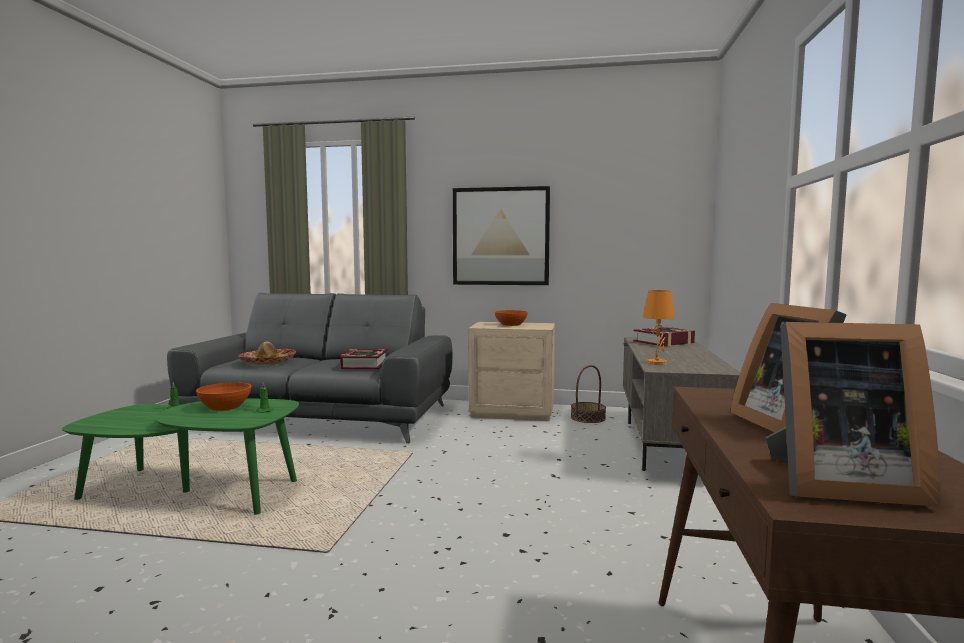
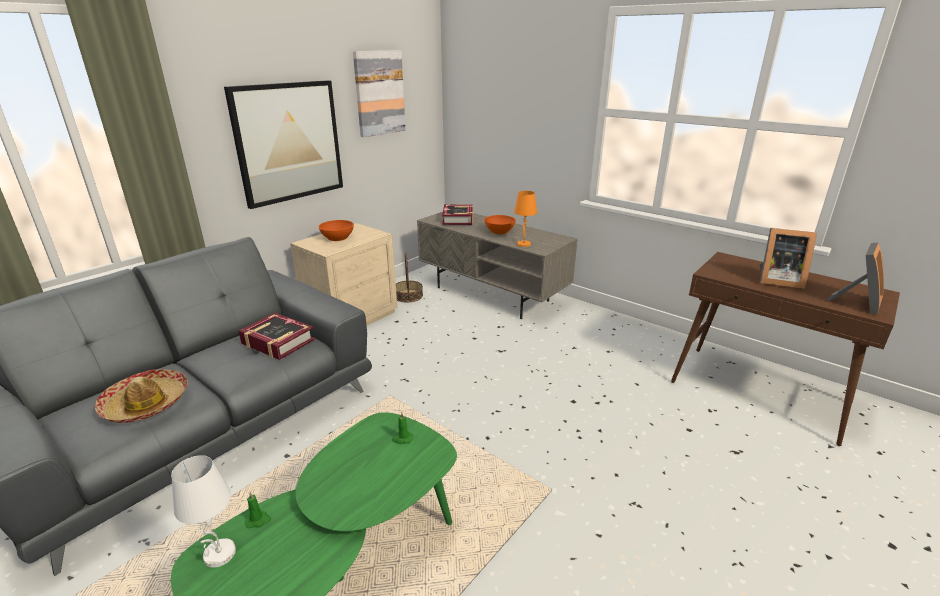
camera: 60 degrees left, 20 degrees up
(144, 409) = (220, 554): none -> white table lamp
(224, 407) = (353, 466): orange bowl -> orange bowl (499, 231)
(612, 201) = (379, 93): none -> picture

